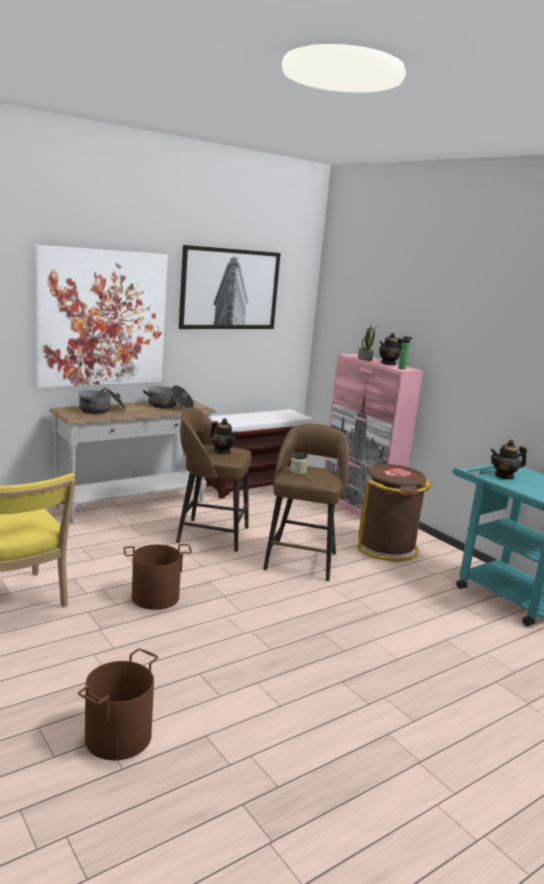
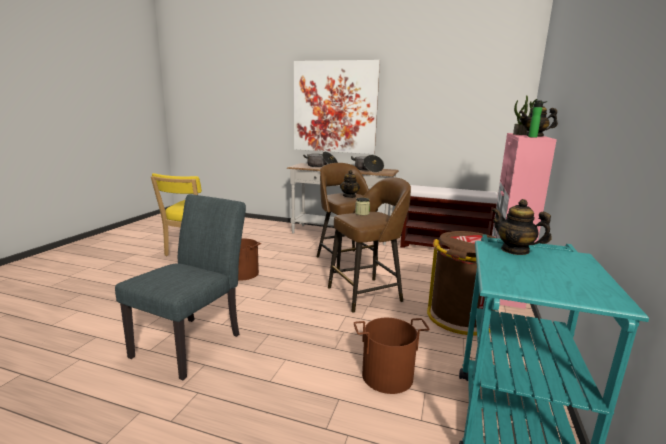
camera: 55 degrees right, 0 degrees up
(117, 736) = (83, 313): brown bucket -> brown bucket (387, 375)
(229, 289) = (437, 84): picture -> none
(291, 675) = (194, 341): none -> grey chair

